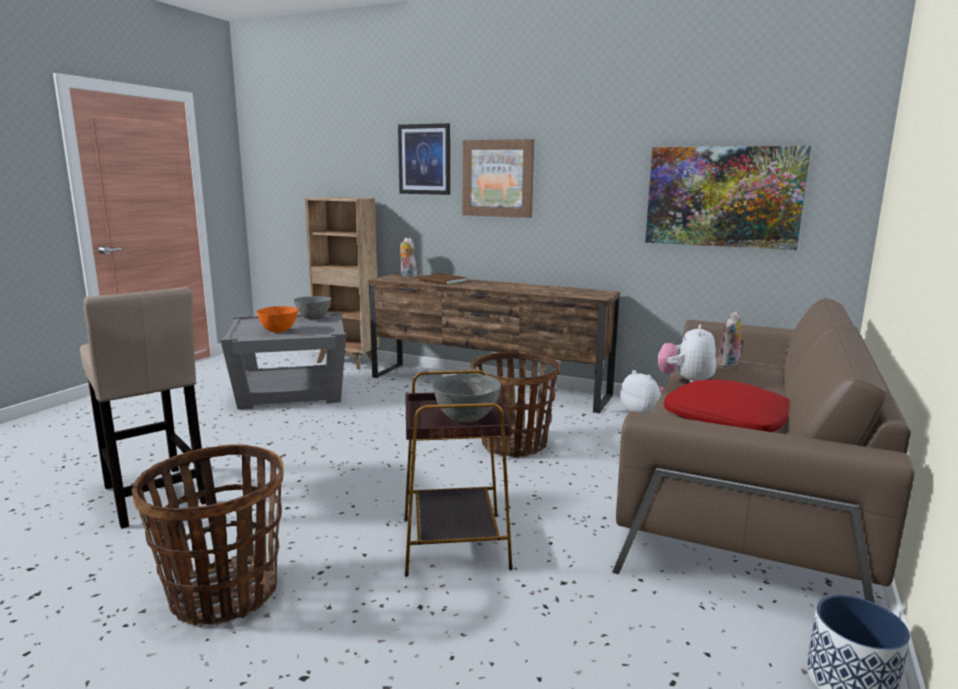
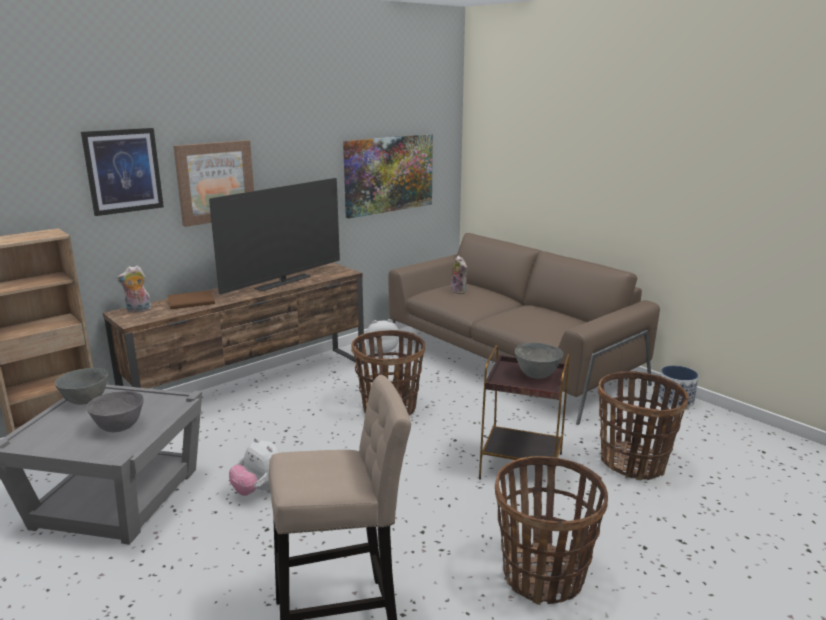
camera: 65 degrees left, 5 degrees up
(278, 331) = (119, 428): orange bowl -> grey bowl
(528, 289) = (283, 283): none -> television
(542, 643) = (633, 463): none -> basket
(685, 381) = (470, 310): plush toy -> plush toy (260, 491)
(727, 420) = (550, 319): red pillow -> none

